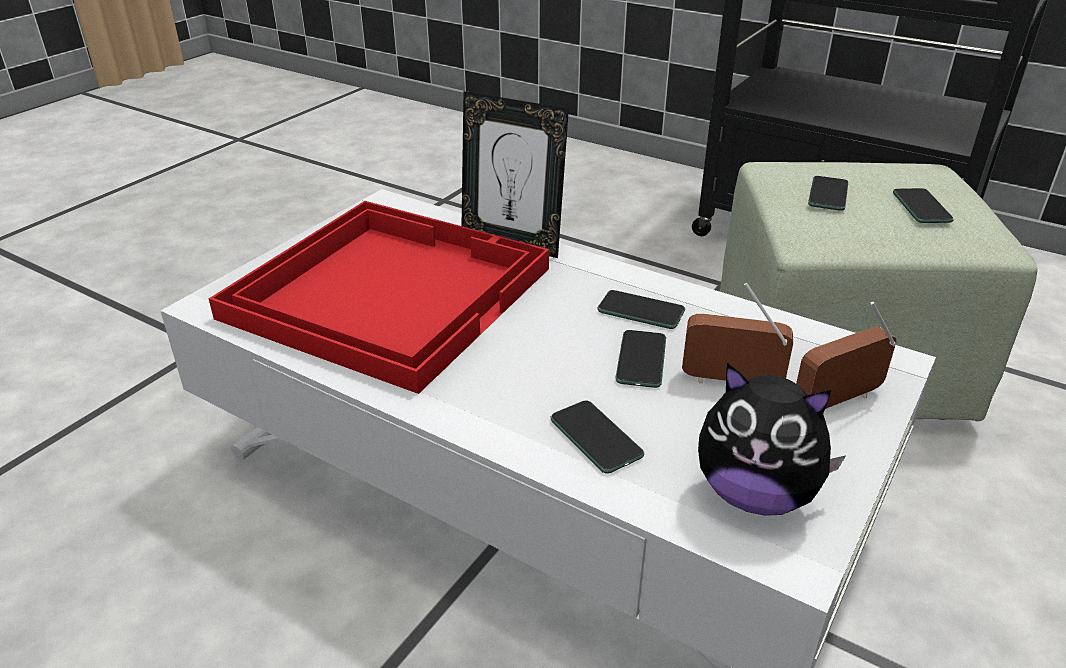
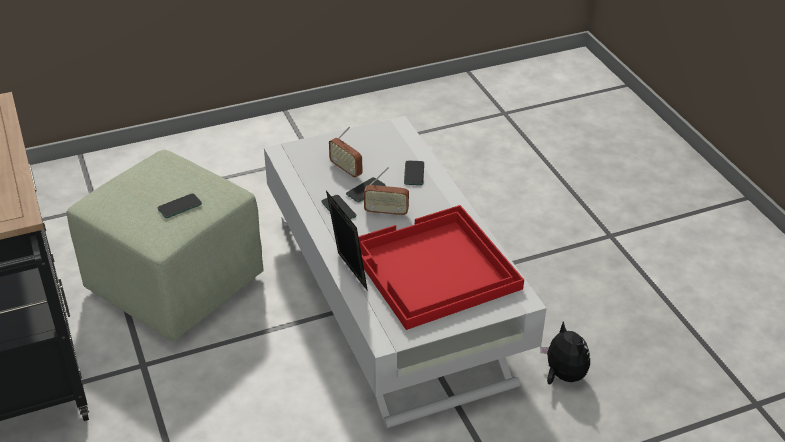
camera: 145 degrees left, 5 degrees up
(755, 494) = (386, 141): plush toy -> plush toy (563, 375)
(837, 402) = (322, 150): radio -> radio (386, 212)
(921, 207) = (156, 181): phone -> none

